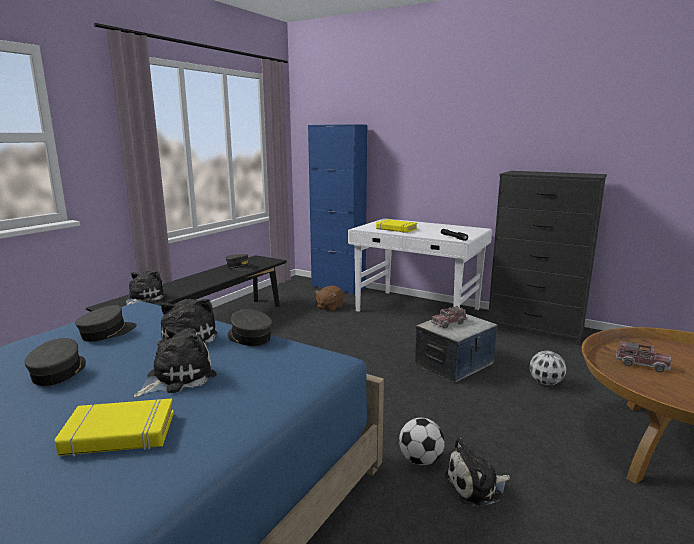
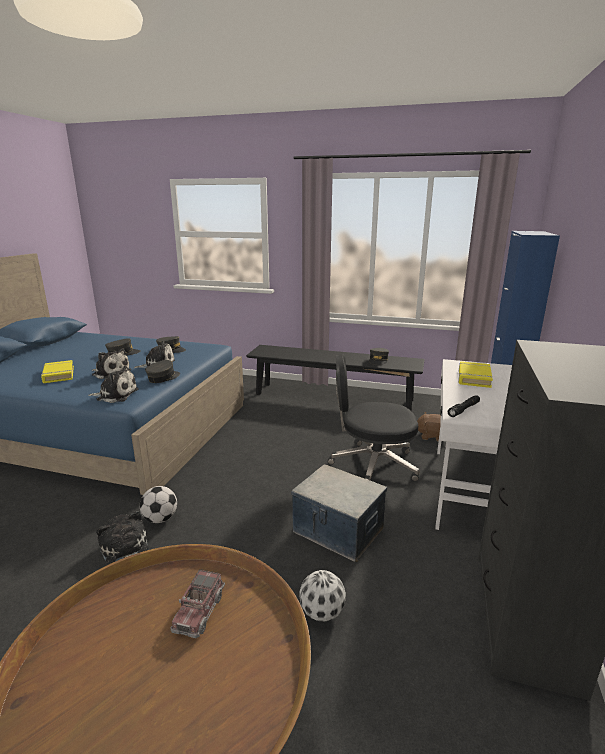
camera: 75 degrees right, 5 degrees up
(143, 298) = (282, 351): plush toy -> plush toy (115, 395)
(362, 336) = (372, 465): none -> black office chair
(448, 323) = (339, 482): toy truck -> none

